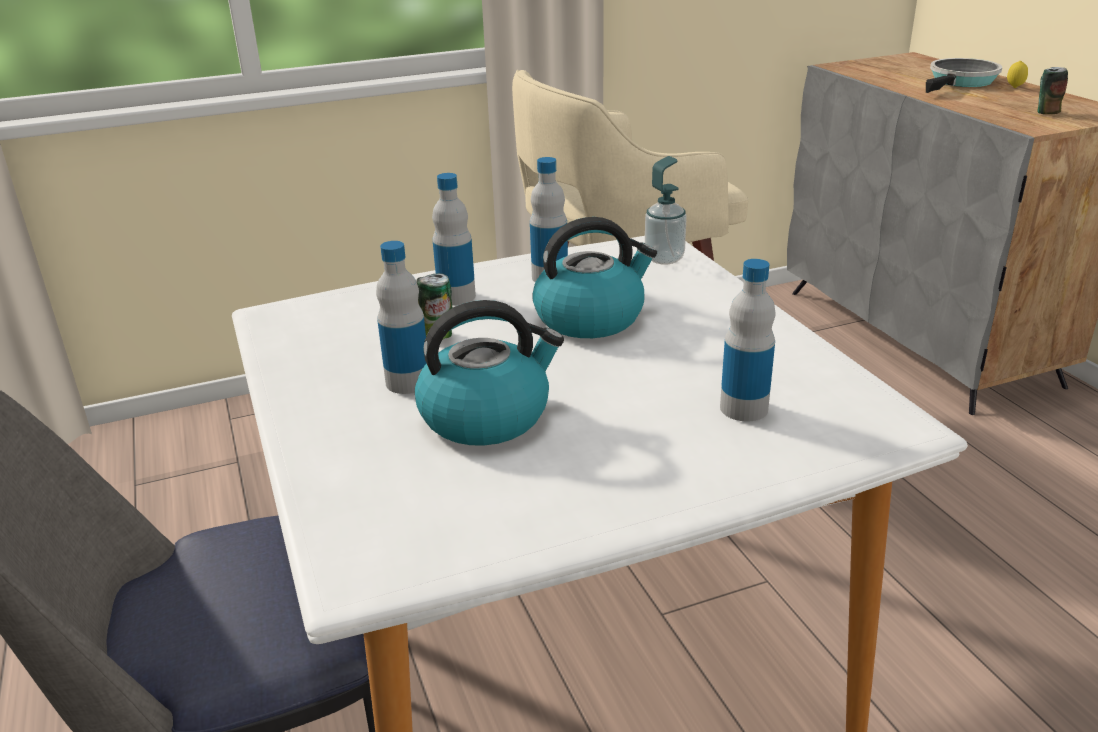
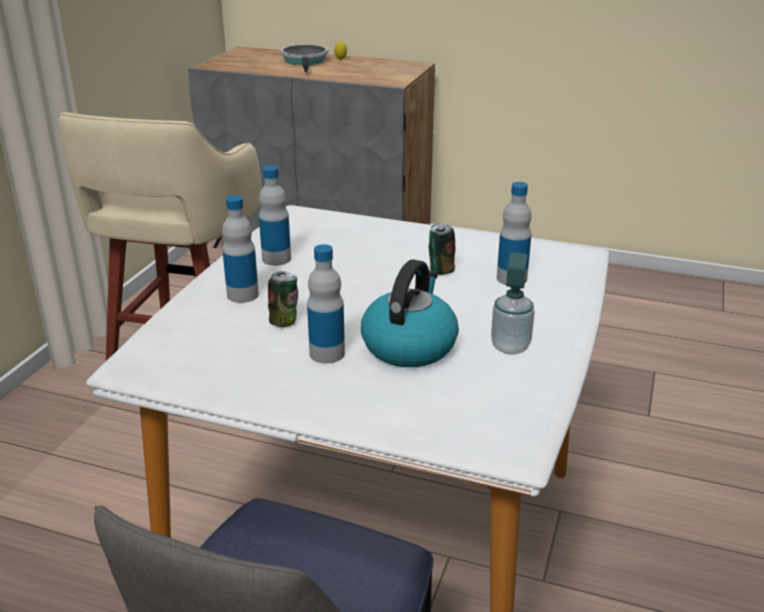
camera: 50 degrees left, 0 degrees up
(591, 318) = (350, 270): kettle -> none
(664, 258) = (320, 221): soap dispenser -> soap dispenser (510, 347)
(1047, 112) = (384, 71): can -> can (440, 270)

